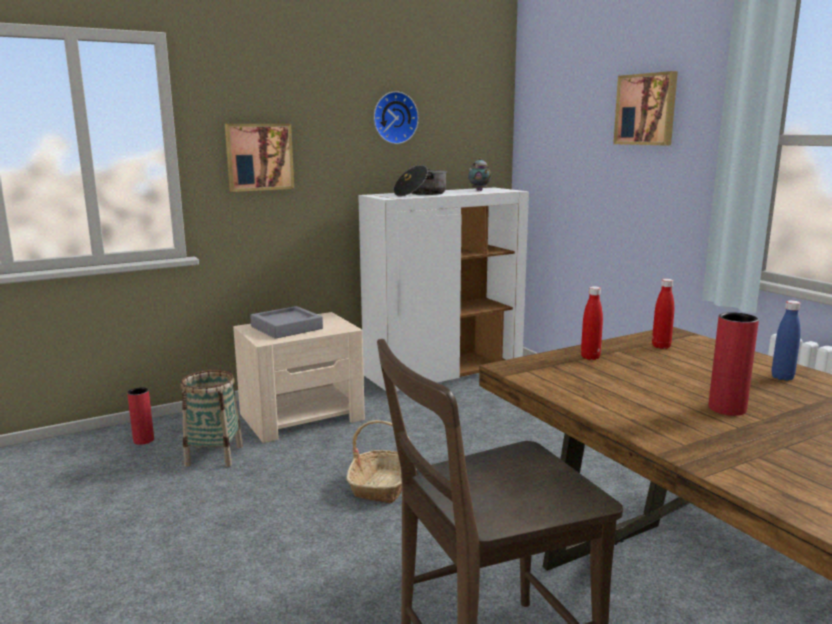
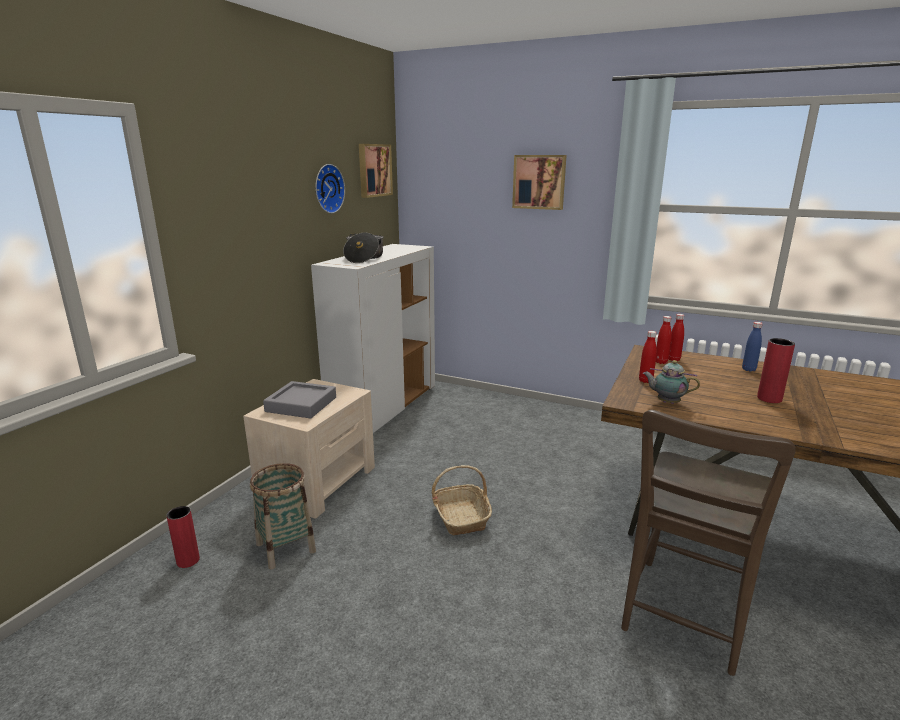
camera: 35 degrees left, 5 degrees up
(259, 157) = (231, 238): picture -> picture (374, 170)
(478, 190) = (395, 249): teapot -> teapot (666, 402)
(687, 347) = (673, 359): none -> red bottle

